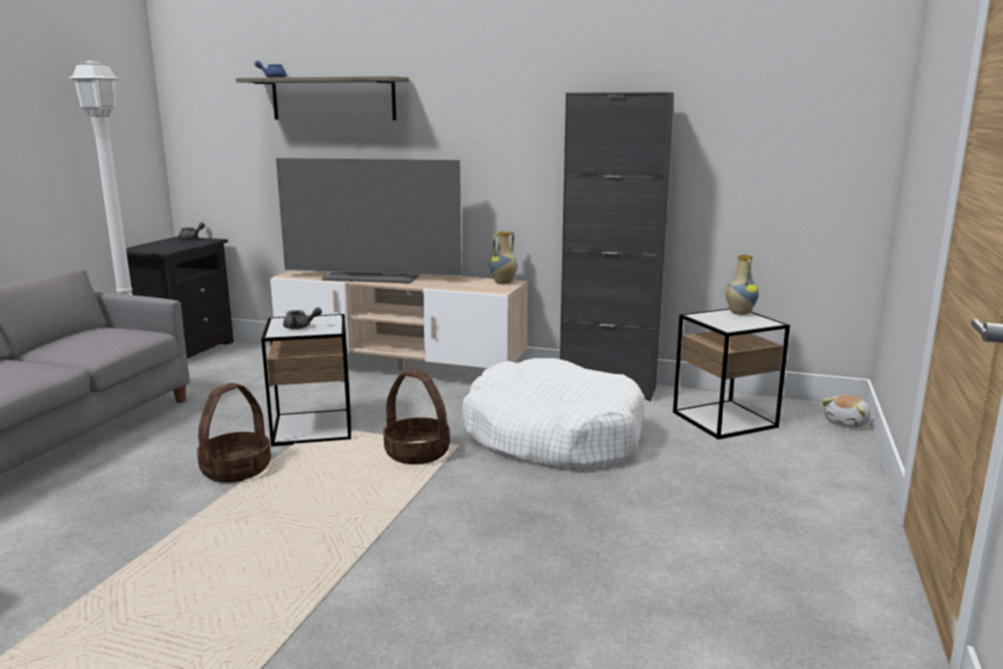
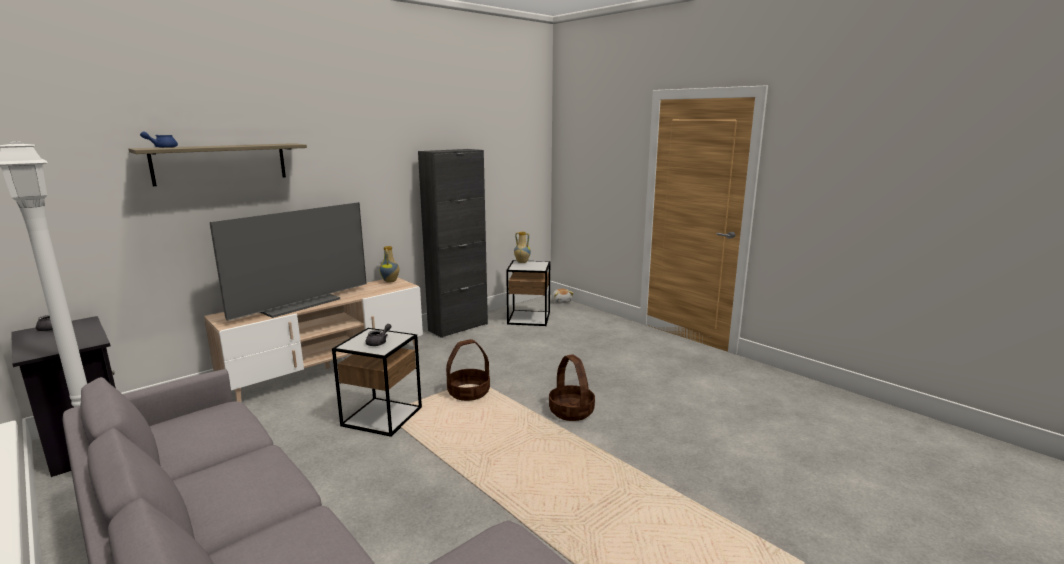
camera: 60 degrees left, 0 degrees up
(236, 470) = (413, 455): basket -> basket (572, 411)
(552, 436) = (496, 355): white dog bed -> none

